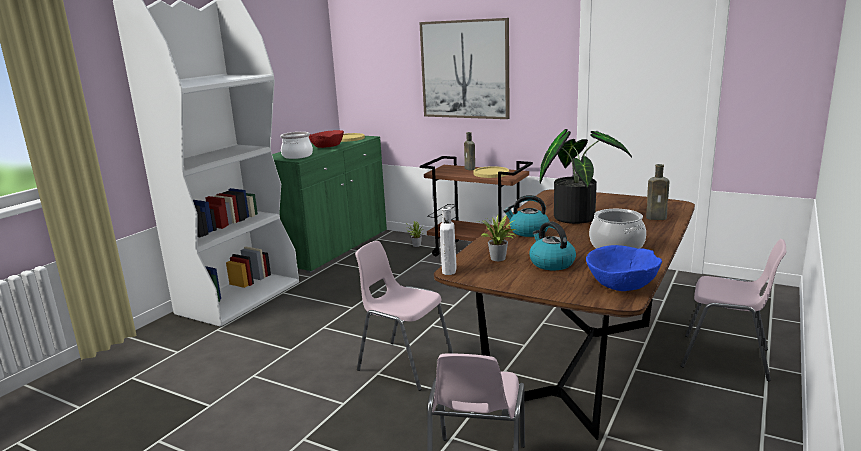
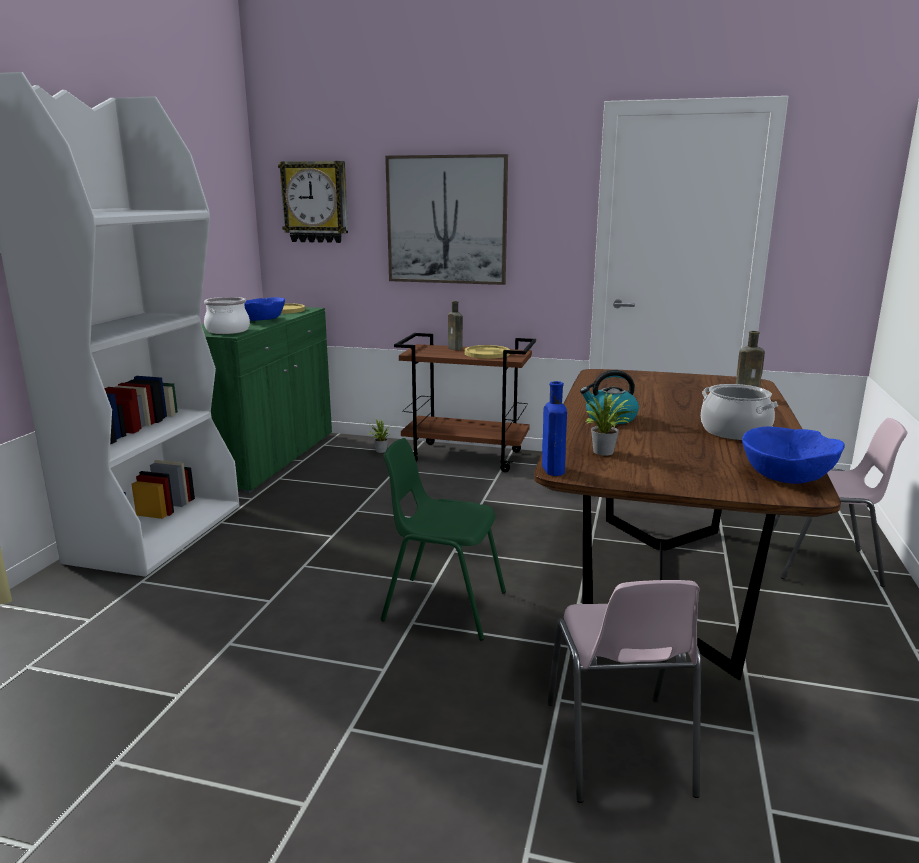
camera: 15 degrees left, 0 degrees up
(327, 147) = (261, 320): red bowl -> blue bowl
(373, 58) = (315, 202): none -> wall clock
(405, 364) = (443, 606): pink chair -> green chair
(449, 269) = (552, 469): white bottle -> blue bottle
(551, 263) = (676, 455): kettle -> none
(576, 216) = (651, 399): potted plant -> none

